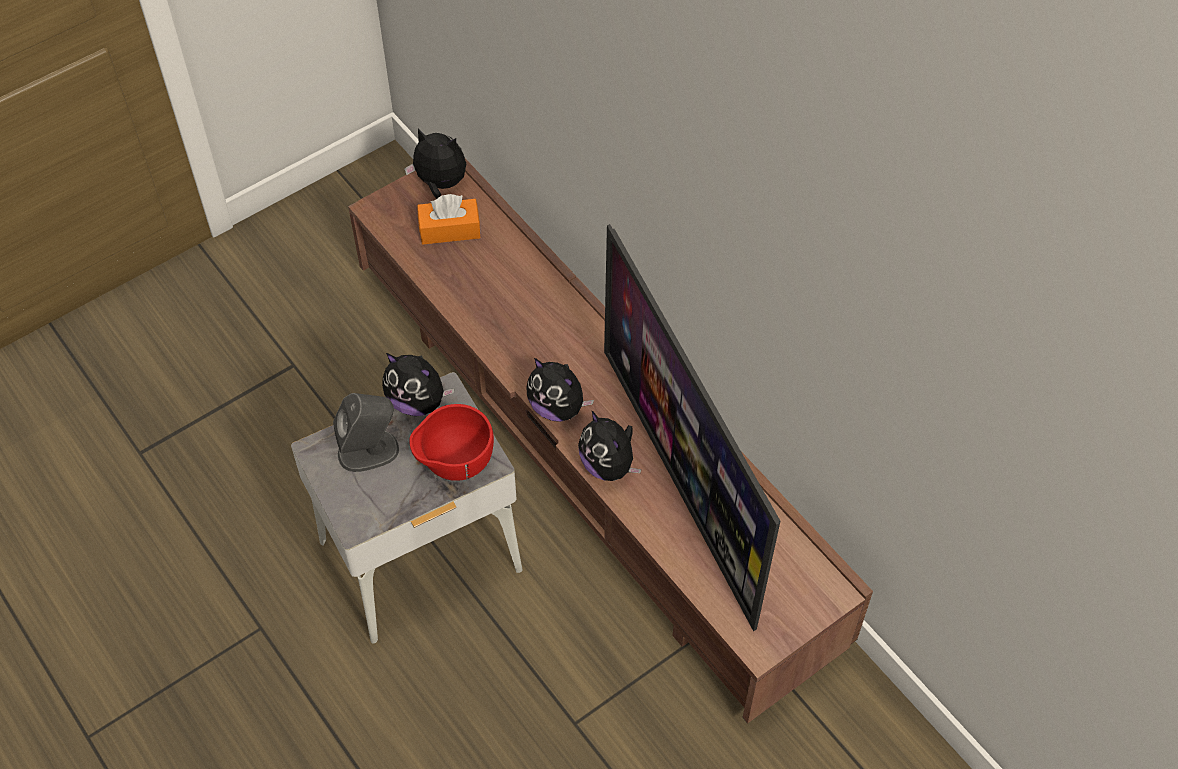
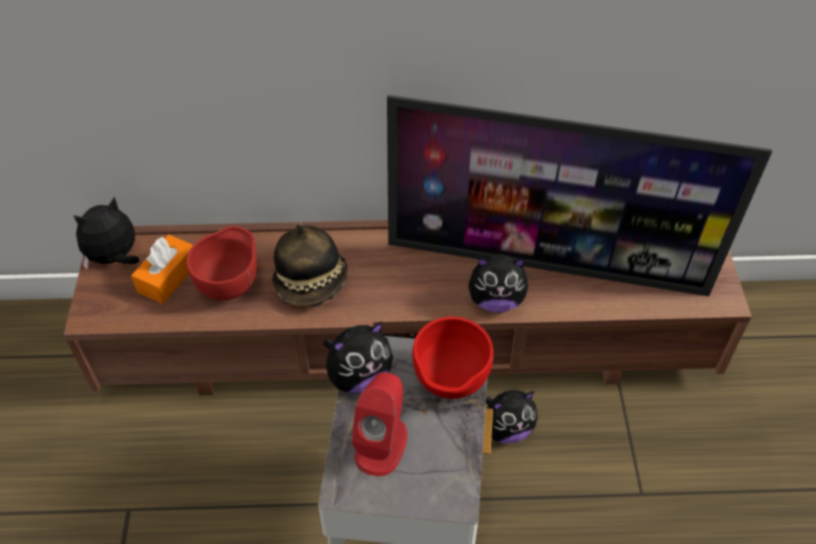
camera: 55 degrees left, 5 degrees down
(369, 451) = (381, 444): grey speaker -> red speaker
(474, 274) = (230, 286): none -> red bowl
(521, 325) = (312, 283): none -> hat
(557, 407) = (413, 303): plush toy -> plush toy (506, 429)

